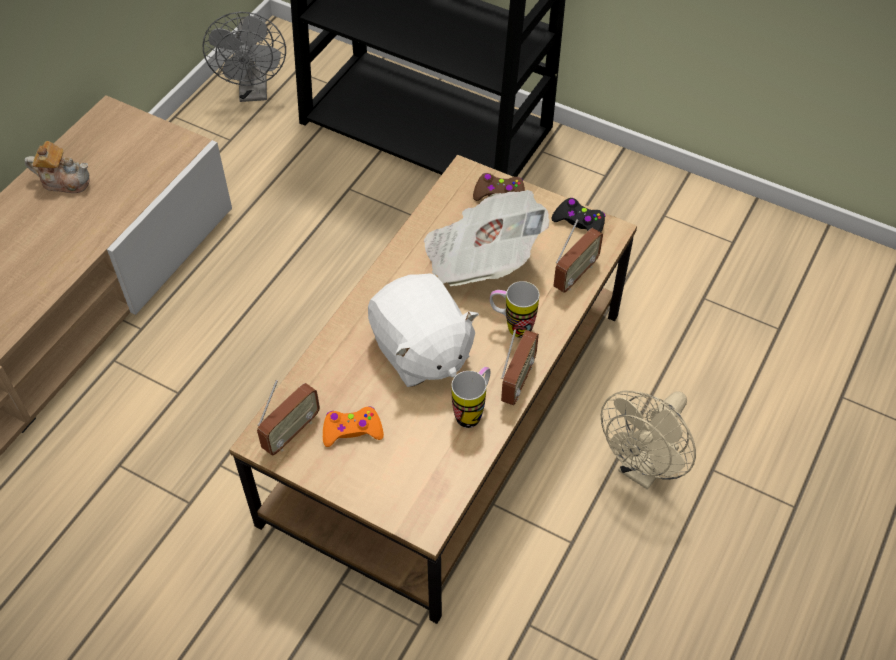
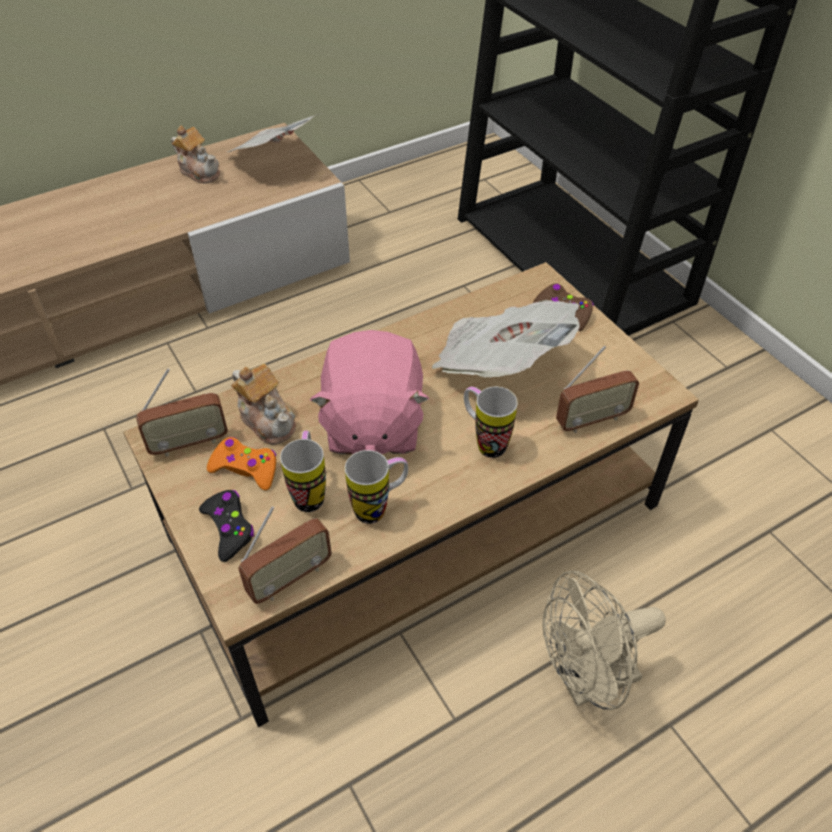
camera: 30 degrees right, 5 degrees down
(130, 137) = (276, 158): none -> newspaper
(254, 92) = (437, 183): grey fan -> none
(338, 385) = (267, 420): none -> teapot
(414, 424) = (310, 491): none -> mug
(421, 351) = (372, 424): white plush toy -> pink plush toy
(517, 382) = (450, 500): radio -> radio (290, 578)
(579, 223) = (632, 371): black game controller -> black game controller (229, 528)

